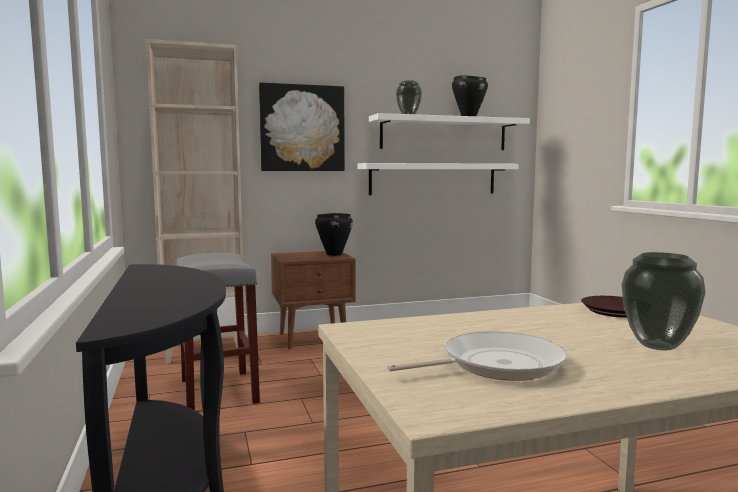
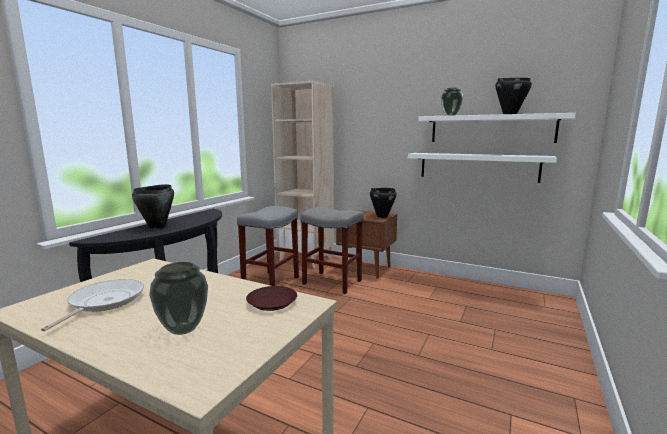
camera: 45 degrees right, 5 degrees up
(156, 293) = (157, 226): none -> black cooking pot
(302, 128) = (376, 128): picture -> none
(303, 364) = (331, 282): none -> grey stool
(495, 365) = (104, 302): frying pan -> frying pan turned 105 degrees counterclockwise

